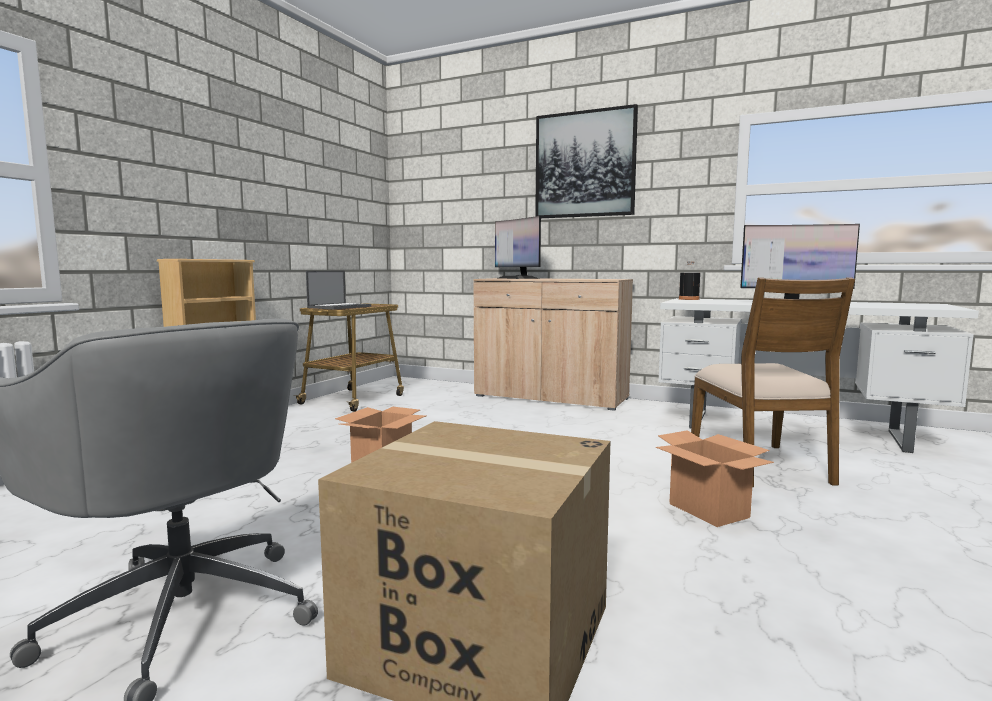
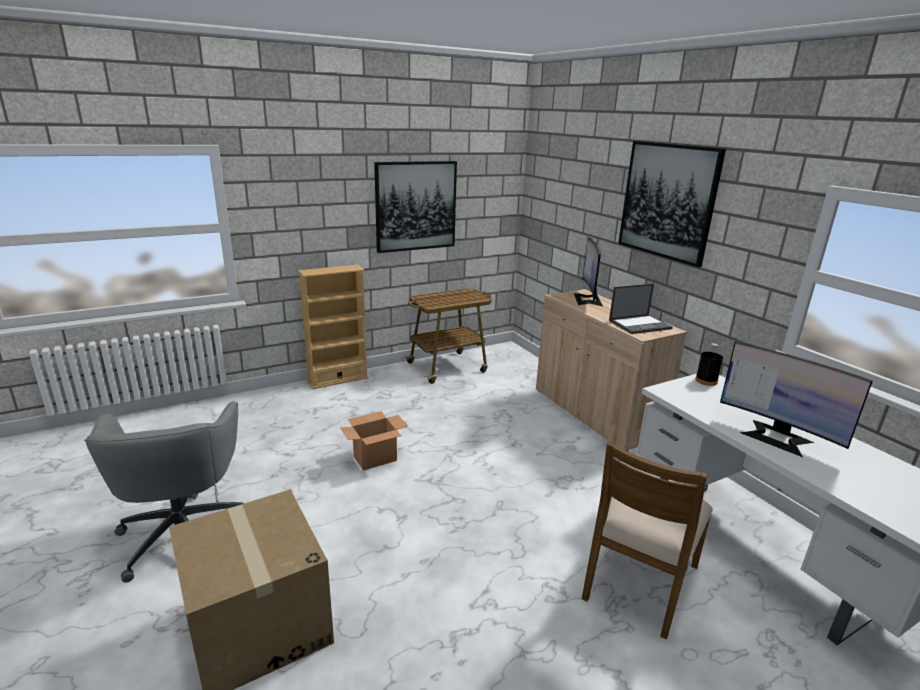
camera: 35 degrees right, 15 degrees up
(294, 195) = (416, 206): none -> picture
(340, 307) = (437, 300): laptop -> laptop (640, 324)
(709, 511) = (511, 606): cardboard box -> none

